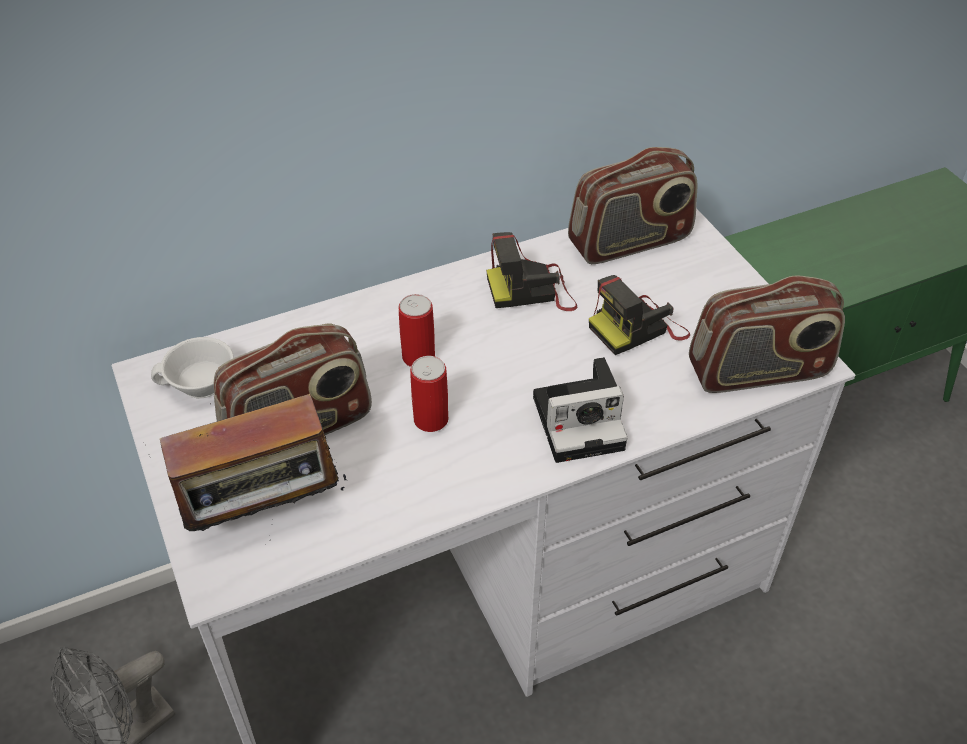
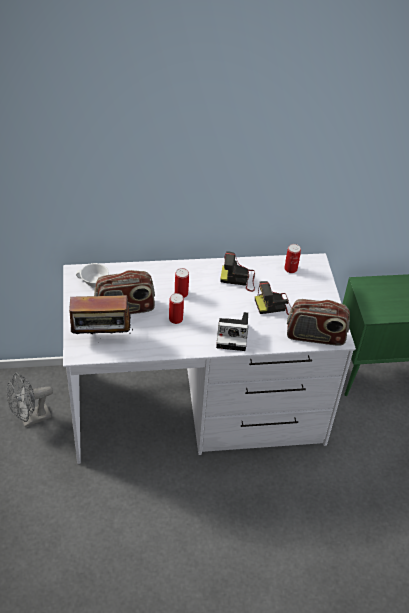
camera: 15 degrees right, 0 degrees up
(630, 242) = (290, 269): radio -> can

